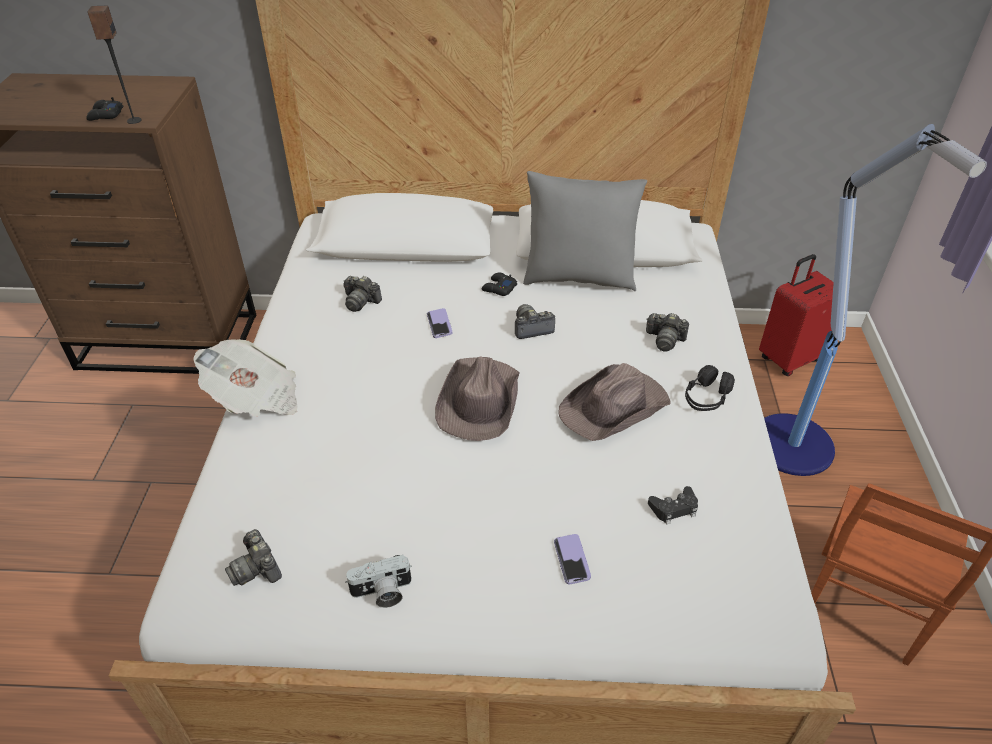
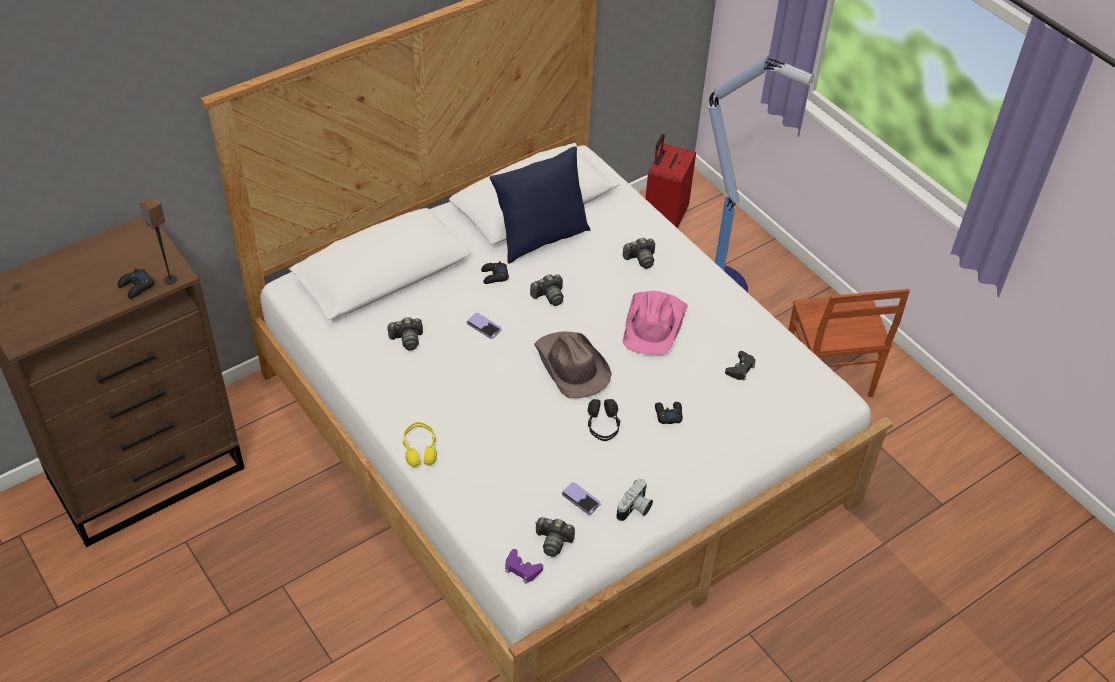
camera: 40 degrees left, 5 degrees up
(195, 577) = (522, 569): none -> purple game controller
(255, 398) = (420, 449): newspaper -> yellow headphones
(531, 328) = (549, 296): camera -> camera turned 150 degrees counterclockwise
(534, 509) = (668, 414): none -> black game controller
(572, 560) = (714, 430): phone -> phone (581, 499)
(578, 277) = (540, 238): grey pillow -> blue pillow
(615, 407) = (654, 324): brown hat -> pink hat
(706, 398) = (699, 288): black headphones -> black headphones (603, 425)

